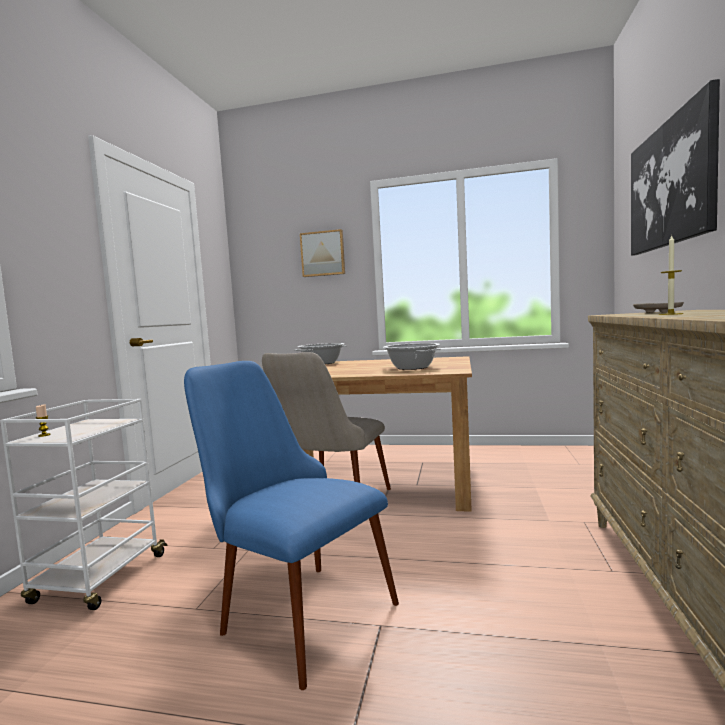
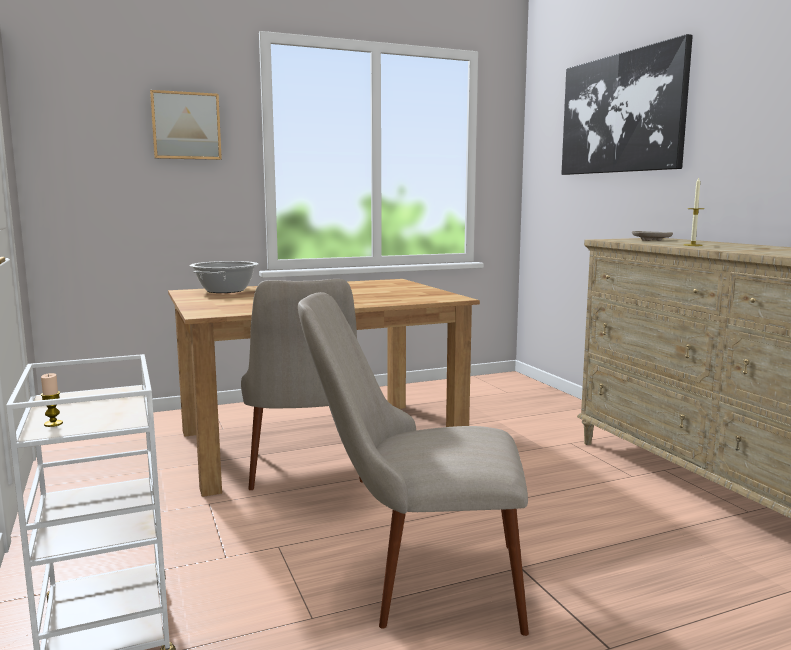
camera: 35 degrees left, 5 degrees up
(291, 607) = (418, 581): blue chair -> beige chair
(412, 367) = (387, 295): cooking pot -> none

